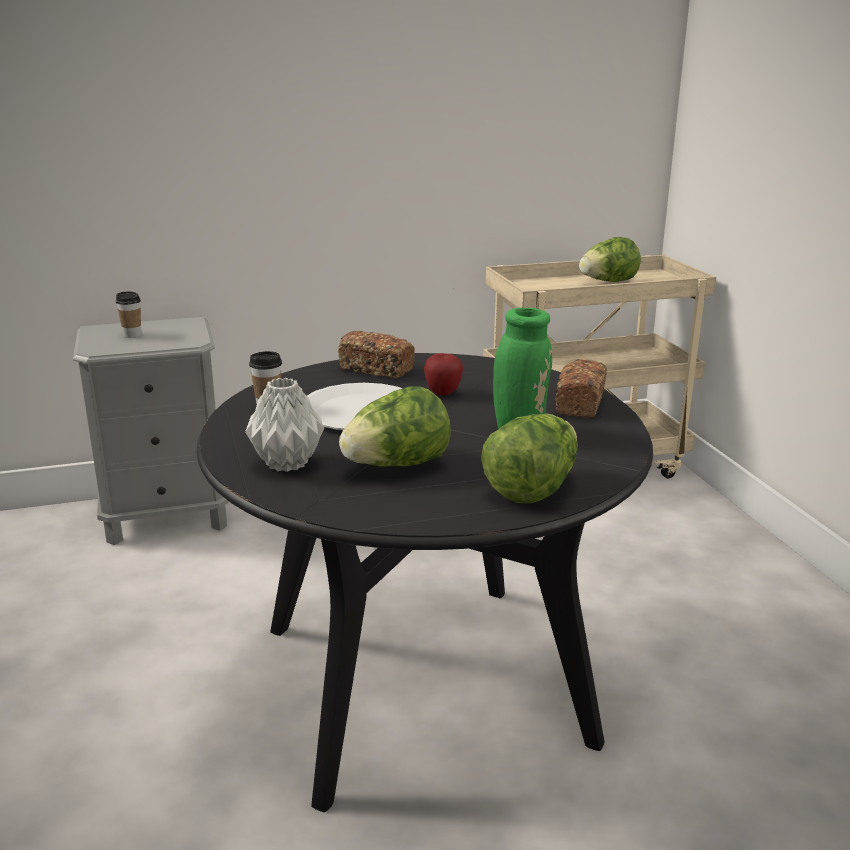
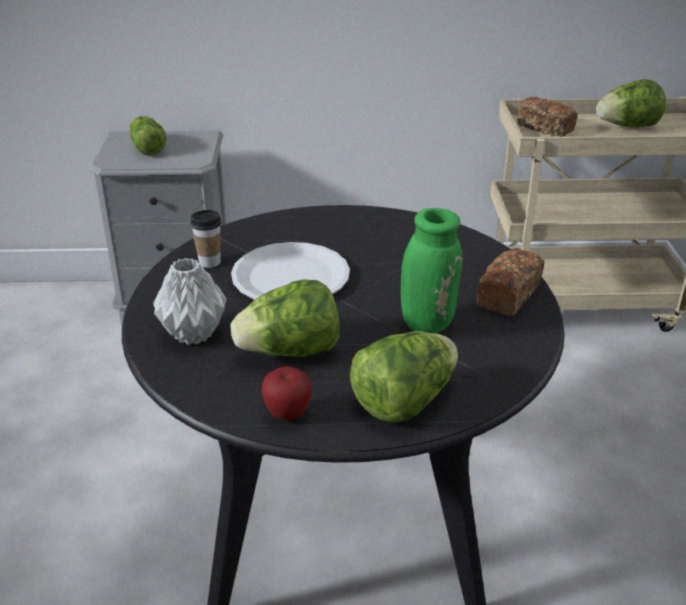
camera: 15 degrees right, 10 degrees up
(132, 335) = (147, 147): cup -> lettuce
(377, 369) = (332, 224): bread -> bread (545, 128)
(443, 393) = (379, 264): apple -> apple (288, 414)

